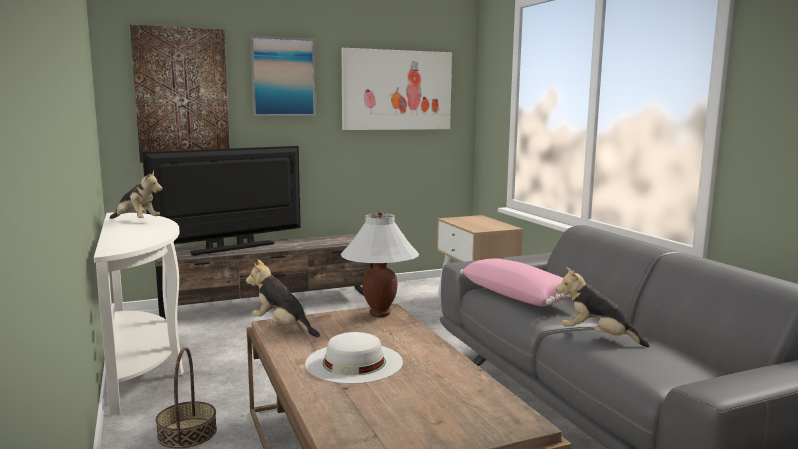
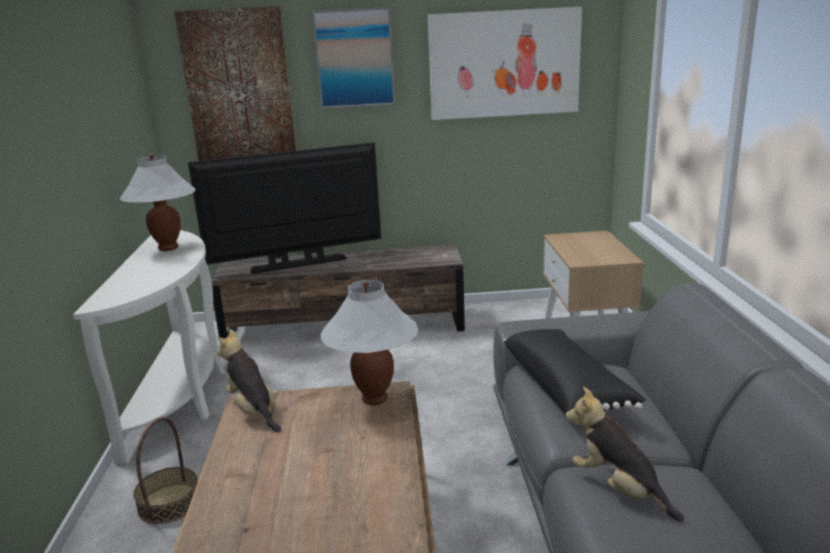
camera: 20 degrees right, 10 degrees up
(136, 221) = (168, 248): plush toy -> white table lamp
(354, 362) = (286, 485): white hat -> none
(519, 296) = (567, 388): pink pillow -> black pillow

